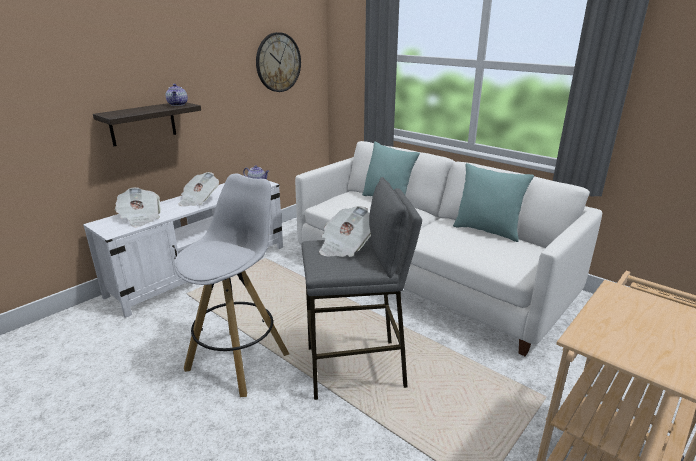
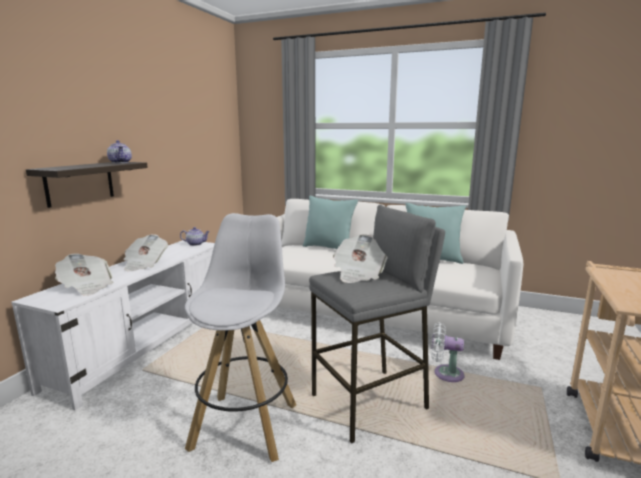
camera: 20 degrees left, 10 degrees down
(278, 62) = (202, 131): wall clock -> none
(451, 357) = (445, 373): none -> white fan

